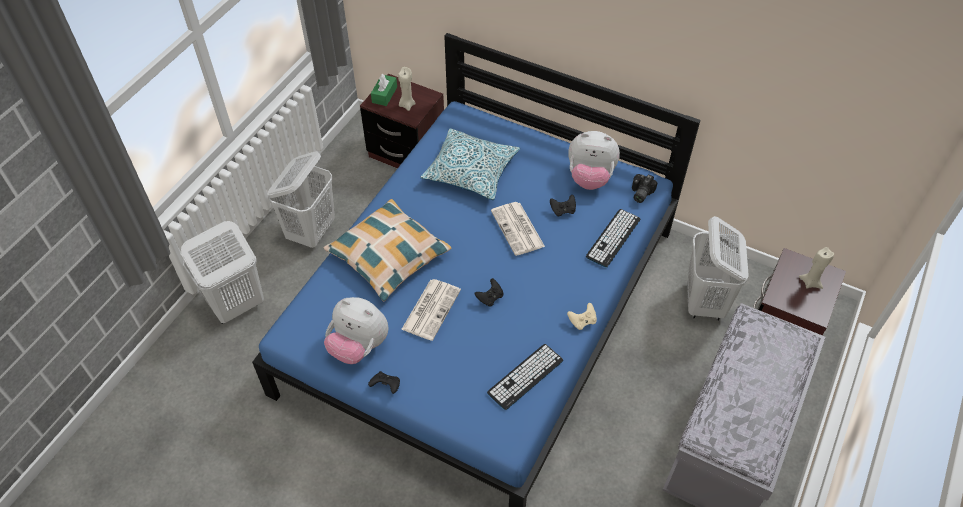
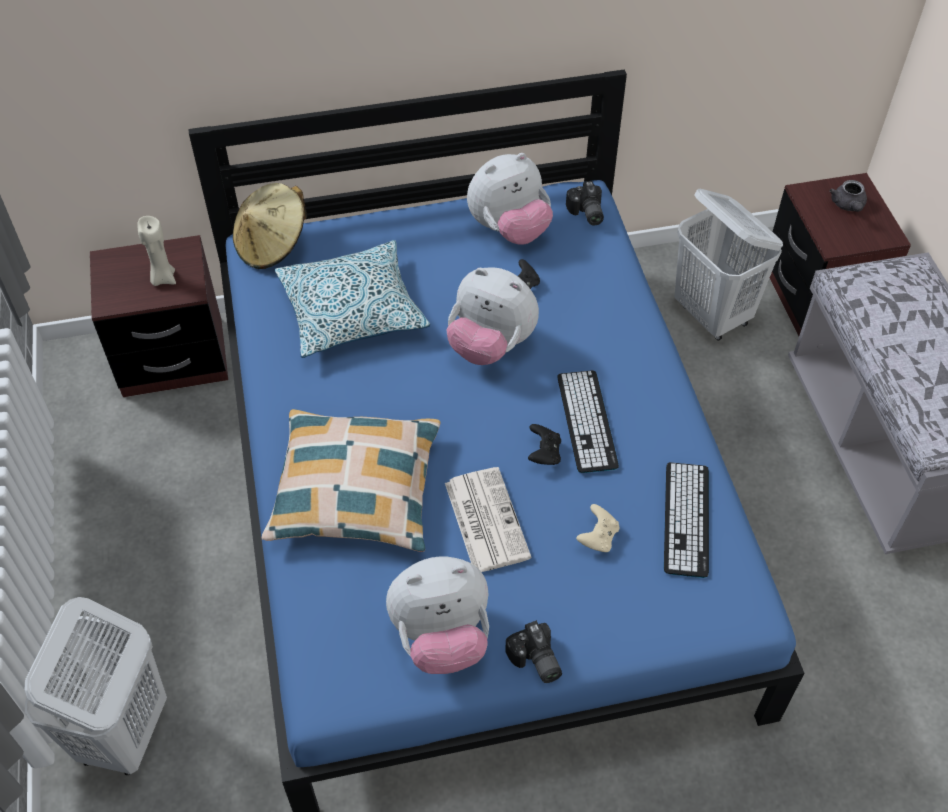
camera: 40 degrees left, 0 degrees up
(311, 231) = (137, 551): white laundry basket -> none
(384, 95) = (115, 283): green tissue box -> none
(386, 386) = (534, 661): black game controller -> camera
(466, 117) = (272, 245): none -> beige hat
(518, 229) = (490, 345): newspaper -> plush toy
(582, 321) = (678, 406): beige game controller -> beige game controller (598, 537)
(613, 238) = (611, 284): keyboard -> keyboard (587, 421)
(810, 282) = (848, 206): beige candle -> grey teapot

